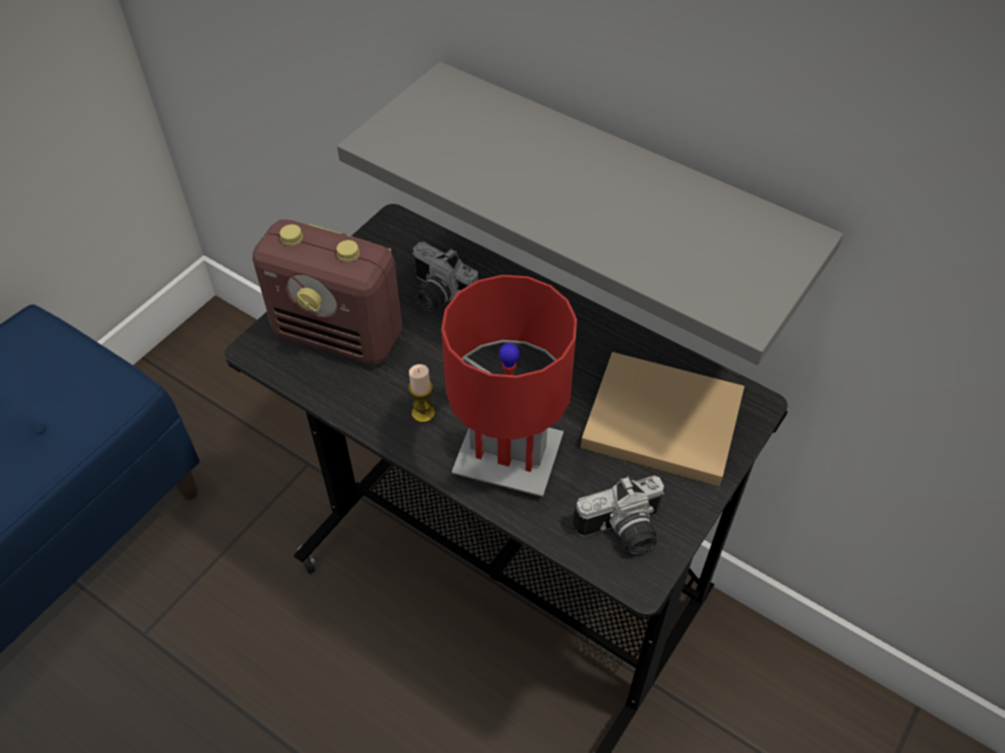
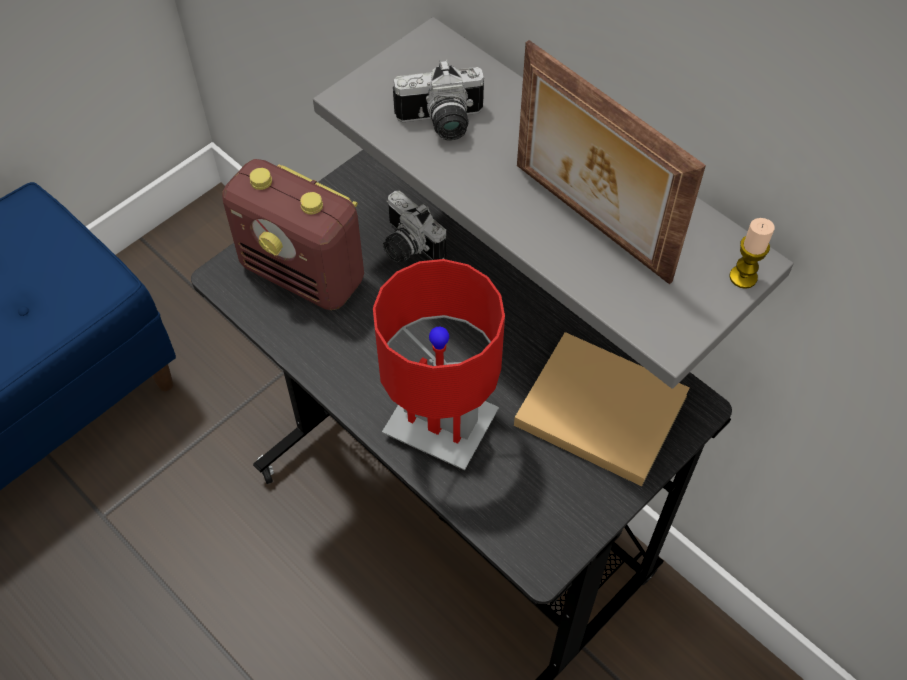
camera: 10 degrees right, 5 degrees up
(423, 413) = (368, 367): candle -> candle (743, 277)
(623, 532) = (536, 518): camera -> camera (441, 124)
(638, 223) = (589, 223): none -> picture frame

